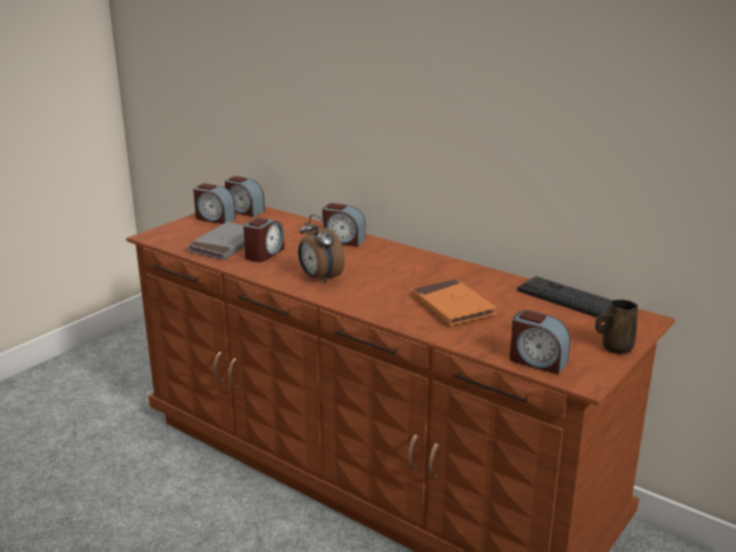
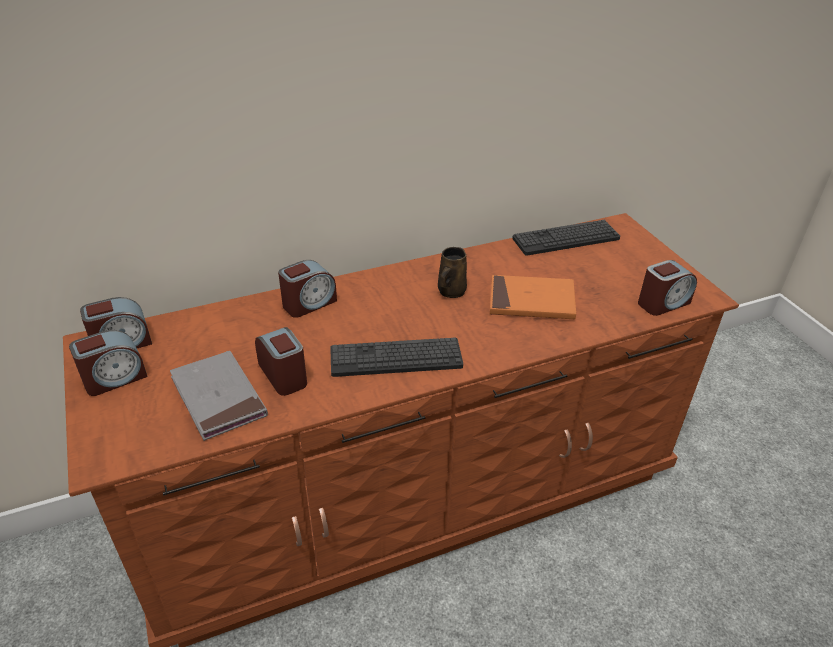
camera: 60 degrees left, 15 degrees up
(319, 278) = (396, 358): alarm clock -> keyboard
(615, 347) = (659, 258): brown mug -> brown mug (450, 292)

